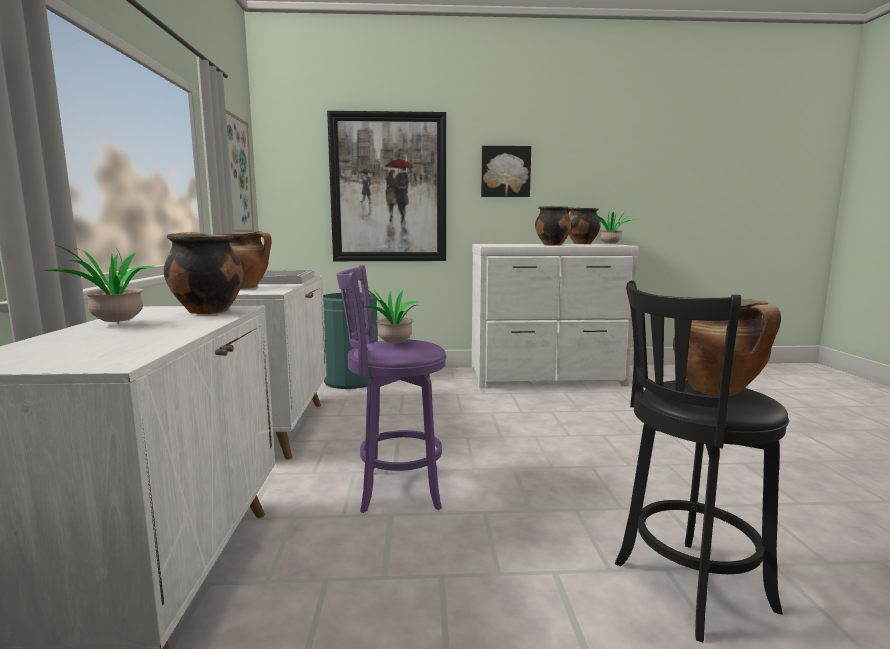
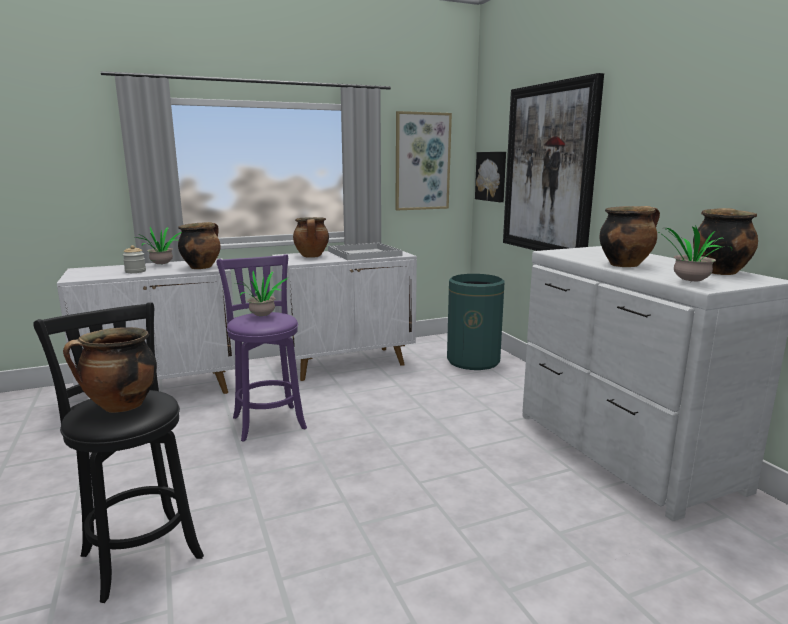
camera: 70 degrees right, 5 degrees up
(148, 333) = (135, 271): none -> jar
(505, 172) = (659, 148): picture -> picture (492, 176)

